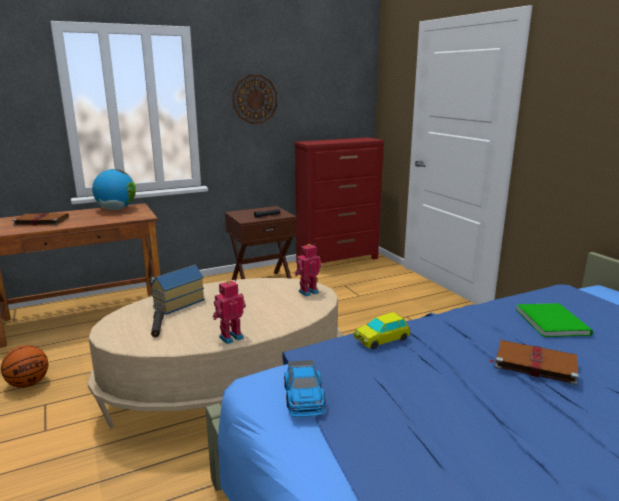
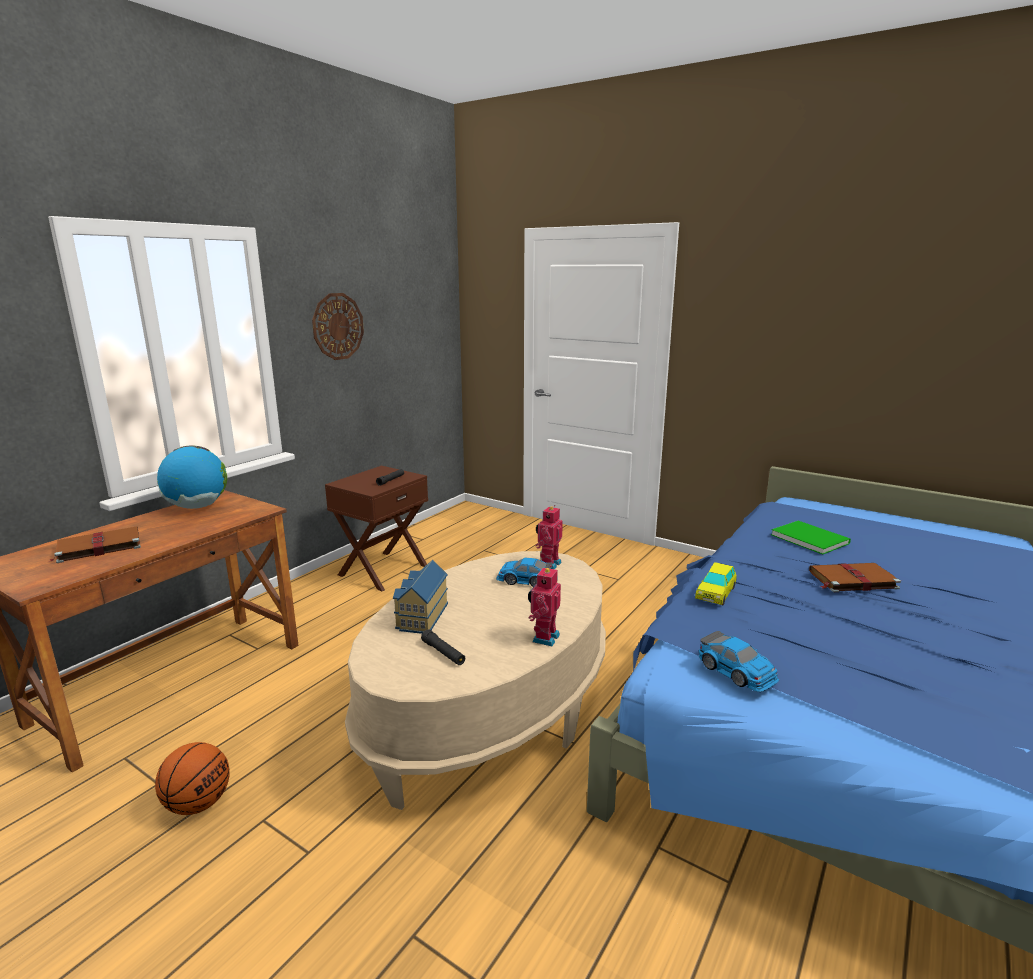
camera: 30 degrees left, 0 degrees up
(274, 298) = (524, 580): none -> toy car
(338, 260) = (444, 522): red dresser -> none

